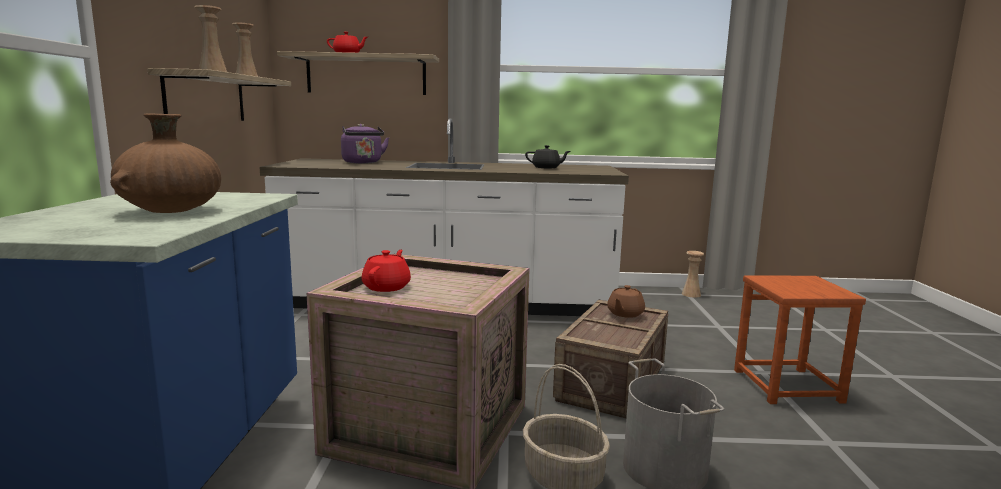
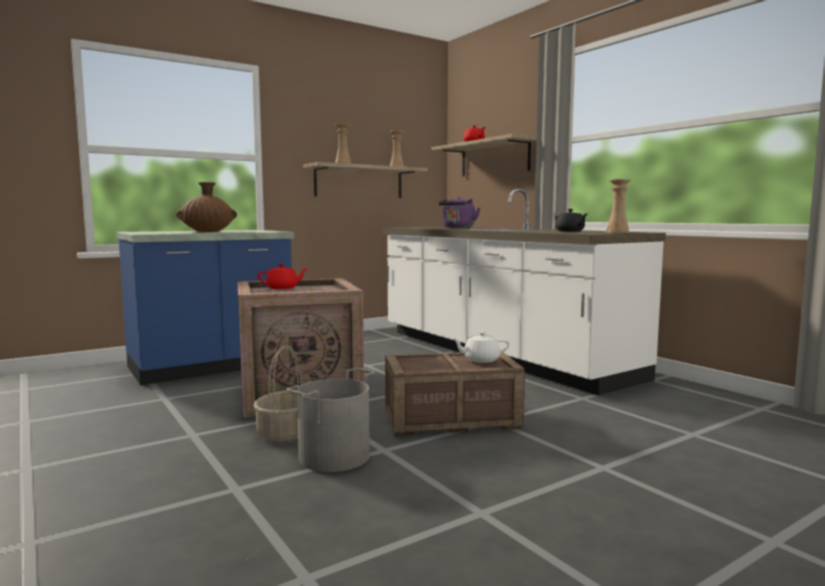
camera: 55 degrees right, 5 degrees down
(625, 314) = (480, 360): brown teapot -> white teapot
(691, 294) = (766, 409): beige vase -> beige vase (617, 232)
(787, 386) = (588, 482): brown stool -> none

